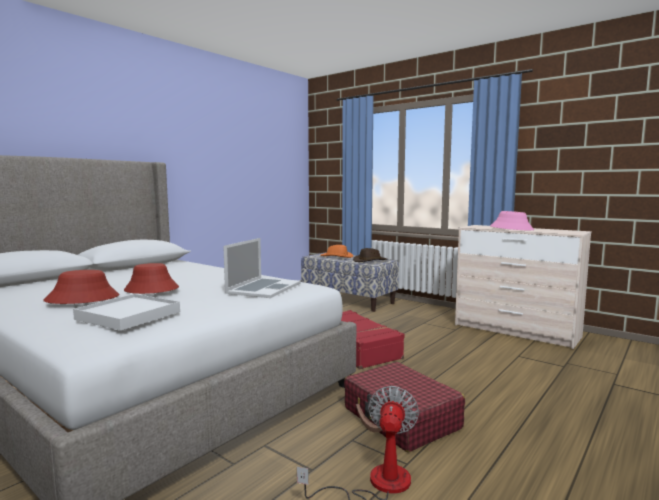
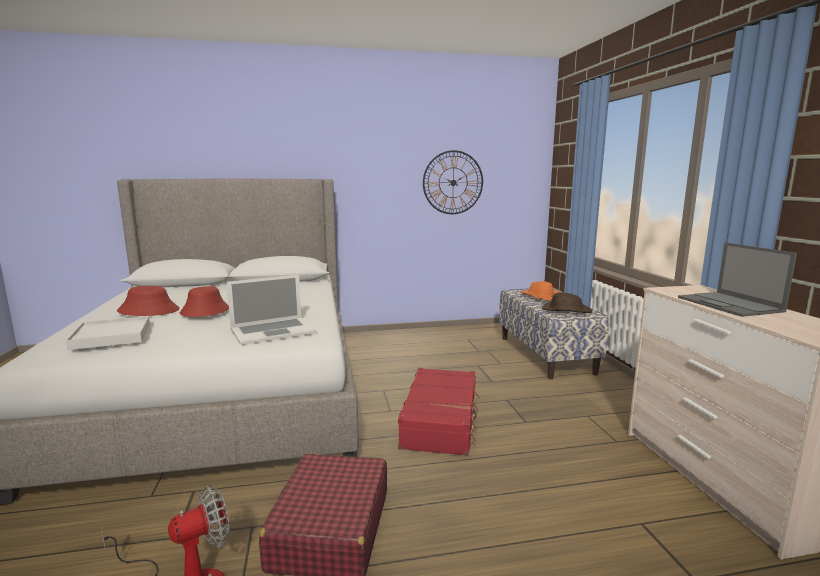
camera: 40 degrees right, 5 degrees up
(248, 170) = (453, 182): none -> wall clock
(511, 228) = (730, 304): pink hat -> laptop

